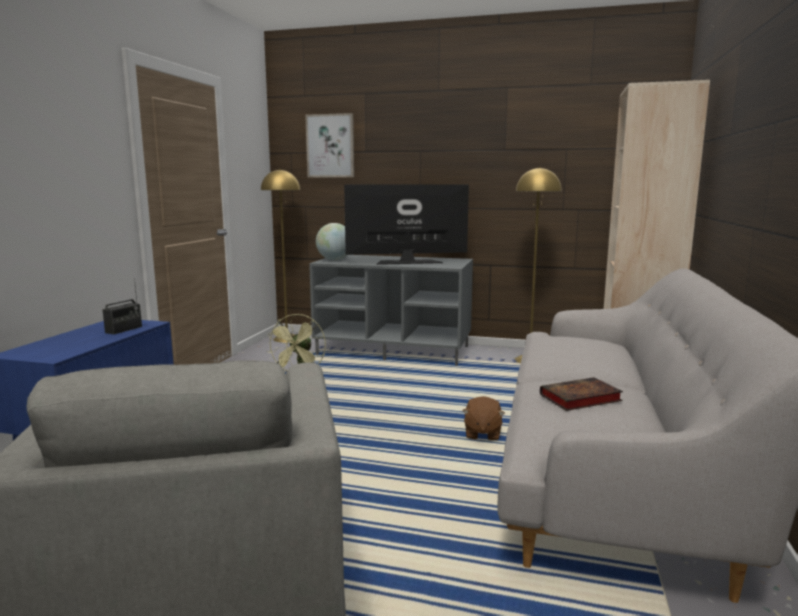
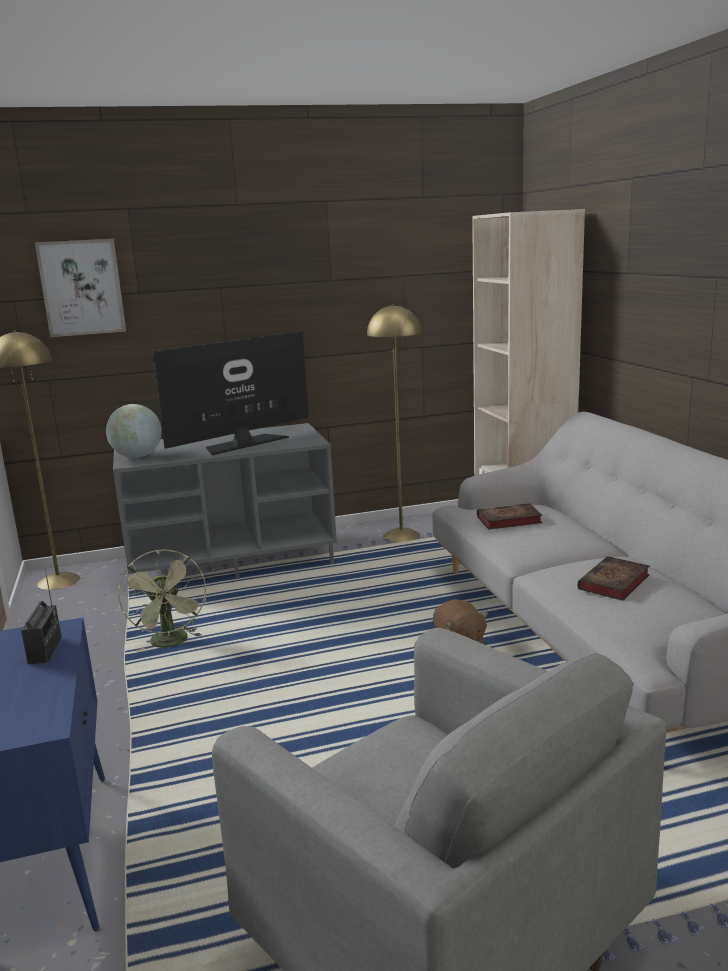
camera: 30 degrees left, 5 degrees up
(561, 345) = (507, 520): none -> book

